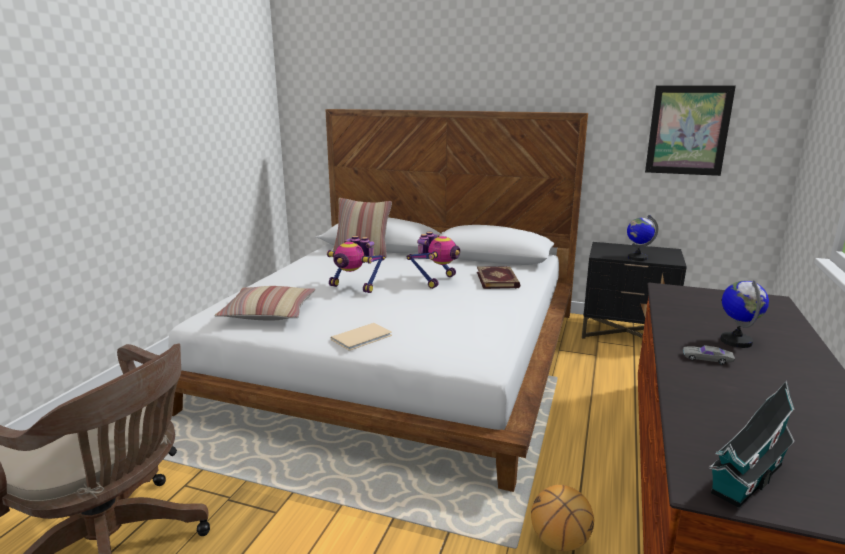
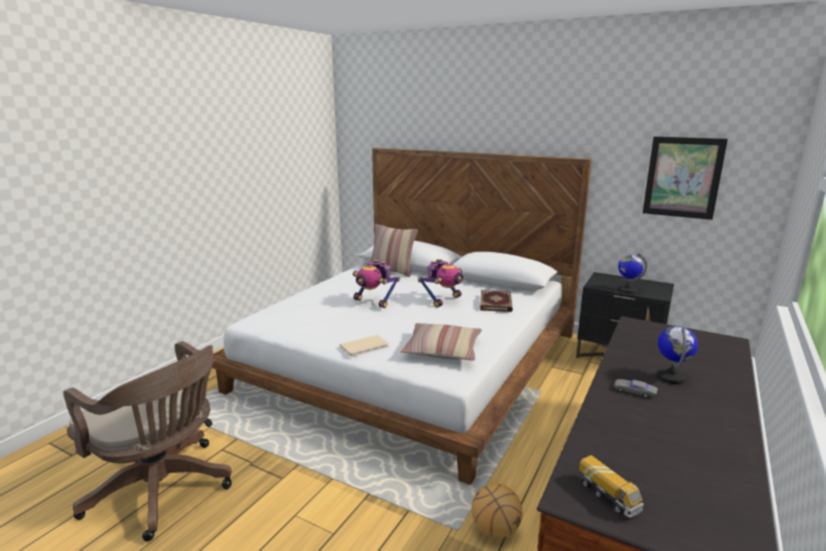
camera: 10 degrees right, 0 degrees up
(269, 313) = (300, 320): pillow -> pillow (442, 350)
(745, 480) = (608, 497): toy house -> toy truck

